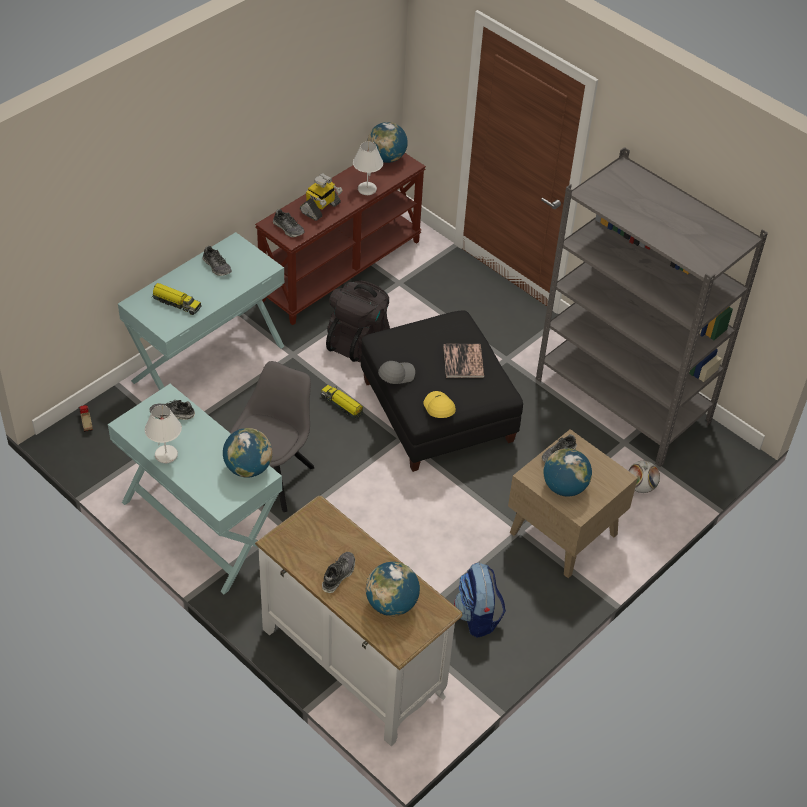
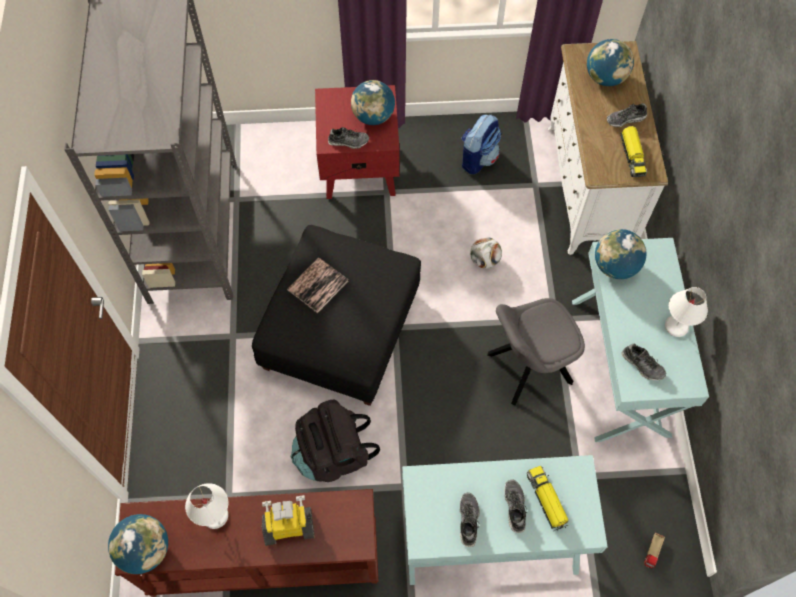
camera: 135 degrees left, 15 degrees up
(288, 229) = (348, 522): shoe -> shoe (514, 507)
(342, 405) = (411, 395): toy truck -> toy truck (632, 155)
(396, 374) = (384, 316): grey cap -> none
(438, 408) = (383, 258): yellow cap -> none
(562, 534) = (360, 168): beige nightstand -> red nightstand
(640, 486) = (268, 161): football -> football (484, 260)

